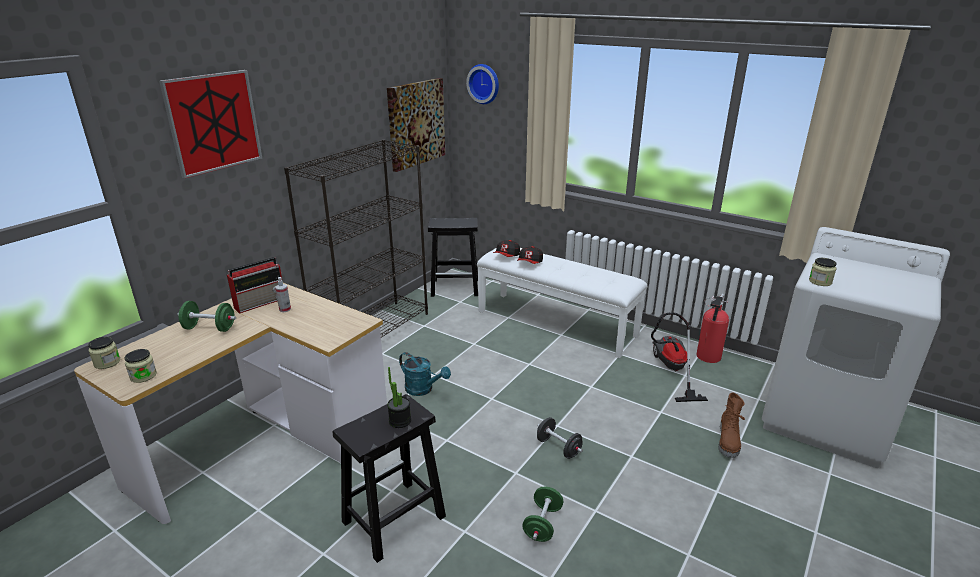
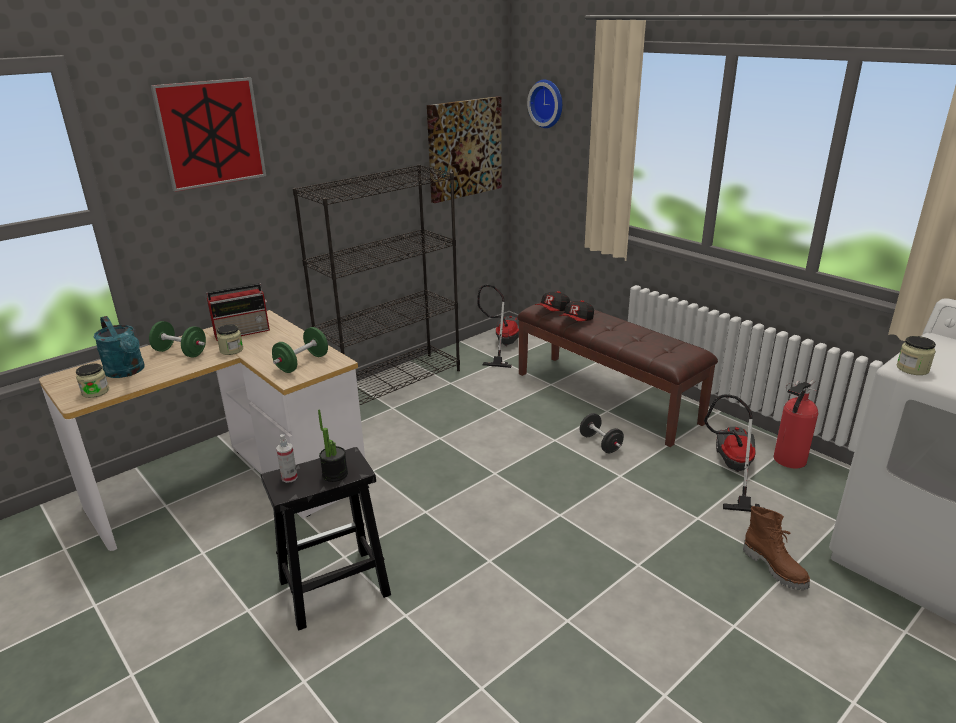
camera: 15 degrees right, 0 degrees up
(107, 363) = (71, 375): jar -> jar (231, 350)
(285, 309) = (263, 341): spray bottle -> spray bottle (289, 477)
(423, 389) = (421, 452): turquoise watering can -> turquoise watering can (127, 371)
(456, 287) = (503, 345): black stool -> vacuum cleaner
(542, 524) = (497, 624): green dumbbell -> green dumbbell (302, 363)
(556, 323) = (607, 397): white bench -> brown bench
(558, 447) = (551, 540): black dumbbell -> black dumbbell (600, 443)
(729, 441) = (775, 568): brown boot -> brown boot turned 60 degrees counterclockwise

